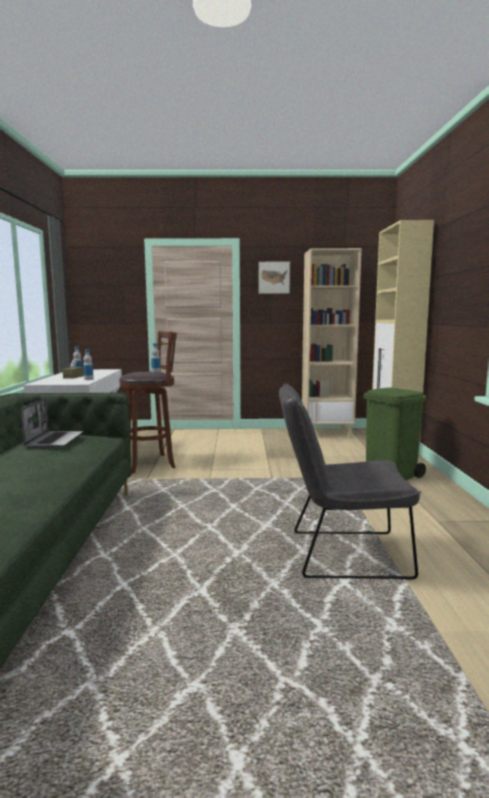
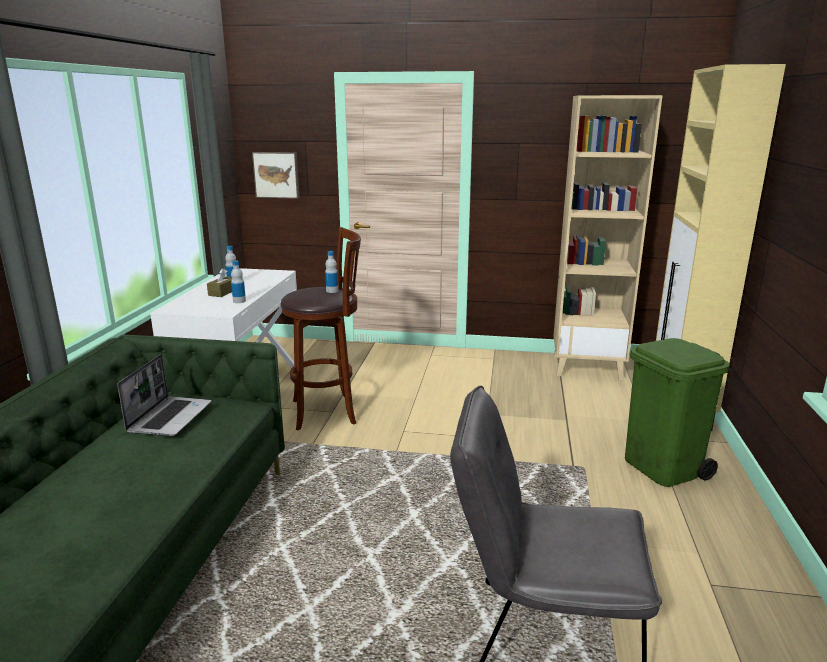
camera: 10 degrees right, 10 degrees up
(273, 277) = (523, 132): picture -> picture (277, 175)

